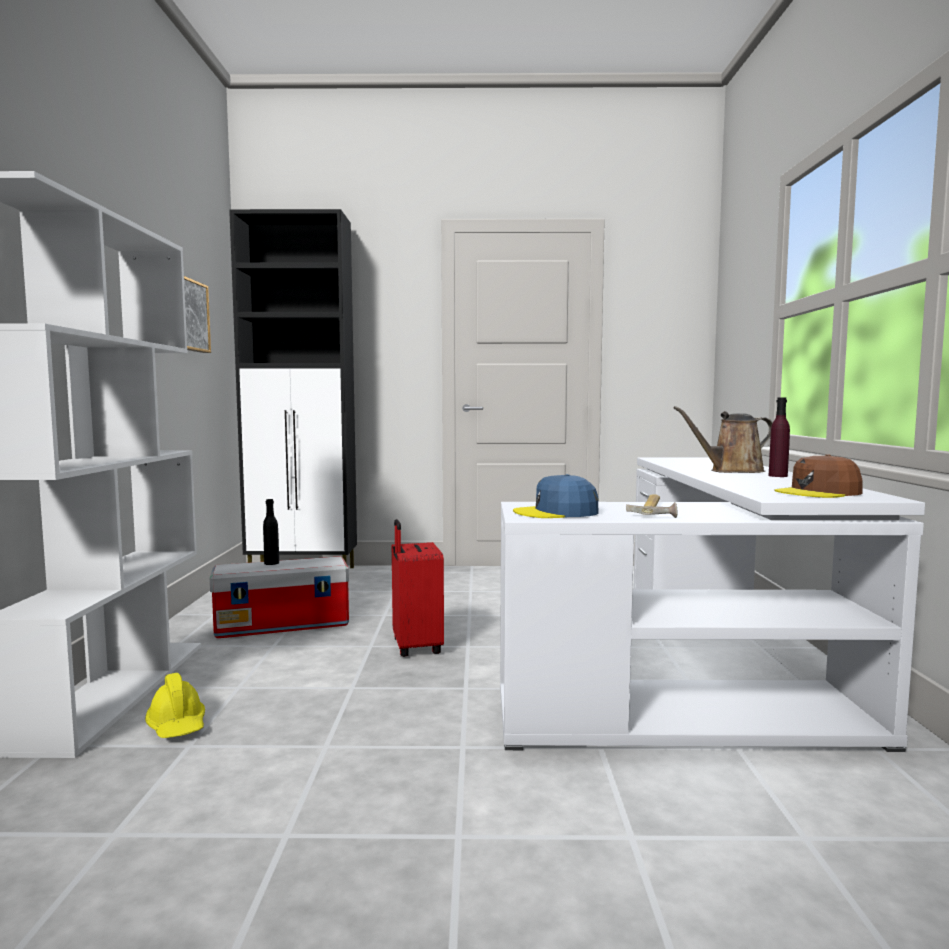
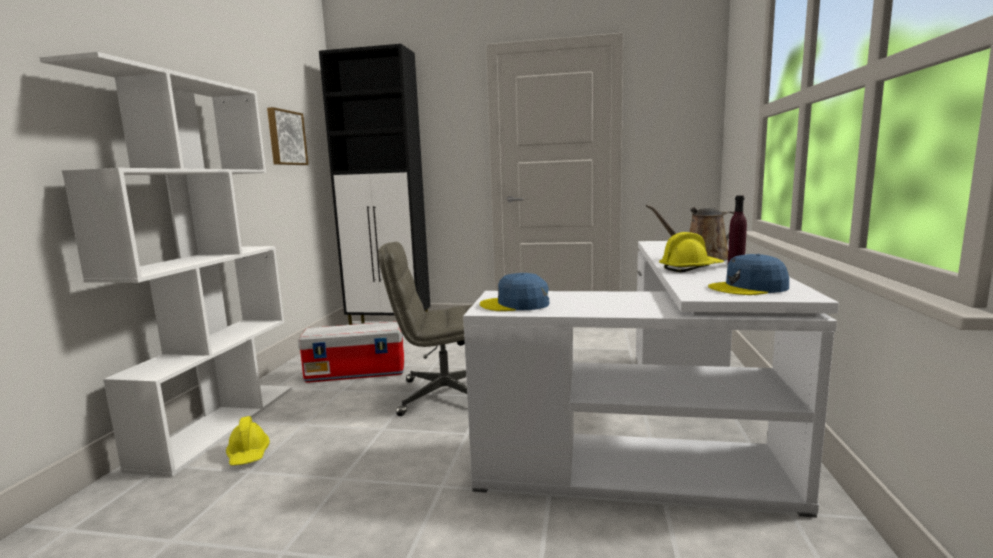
camera: 10 degrees right, 5 degrees up
(271, 563) = (346, 327): black bottle -> none
(415, 647) = (443, 395): red suitcase -> grey office chair
(655, 510) = (601, 302): hammer -> none
(732, 478) = (690, 268): none -> yellow hard hat
(818, 492) = (748, 288): brown cap -> blue cap

